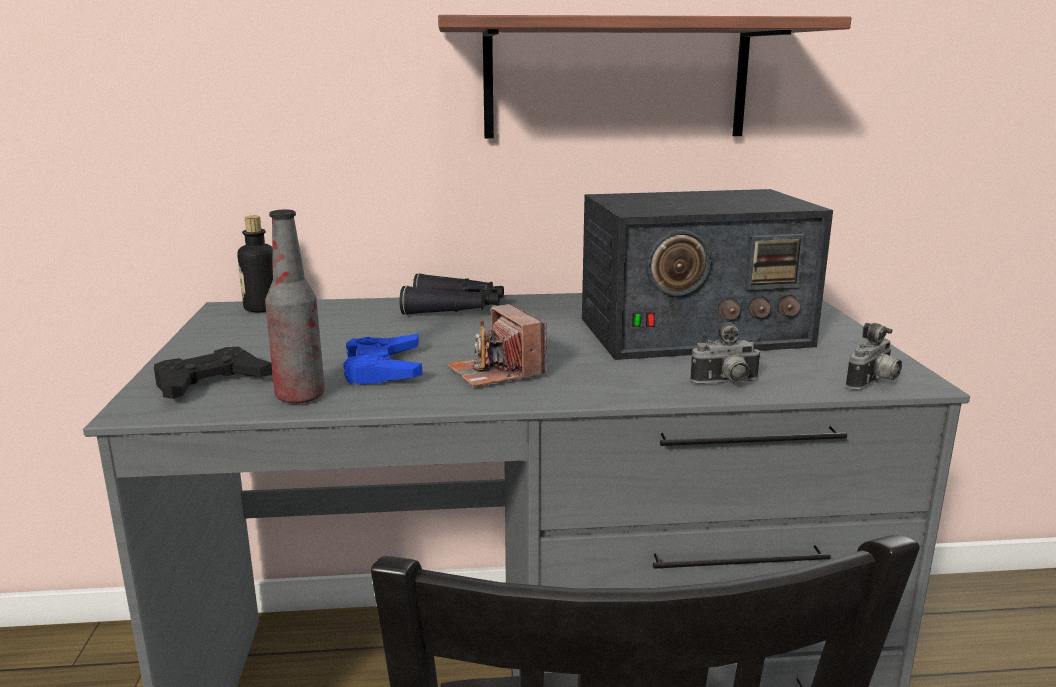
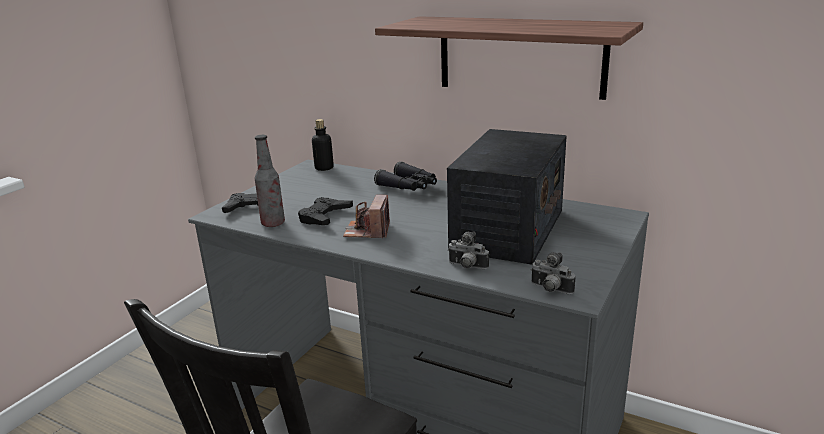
camera: 35 degrees right, 5 degrees up
(383, 368) = (324, 216): blue game controller -> black game controller
(691, 332) = (508, 230): radio -> radio turned 90 degrees counterclockwise
(873, 383) = (550, 290): camera -> camera turned 45 degrees clockwise

